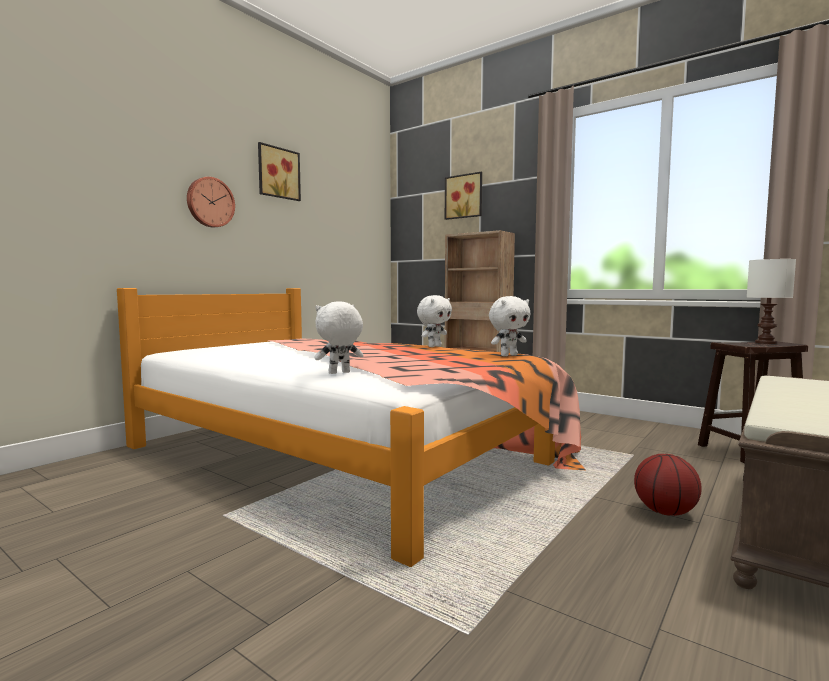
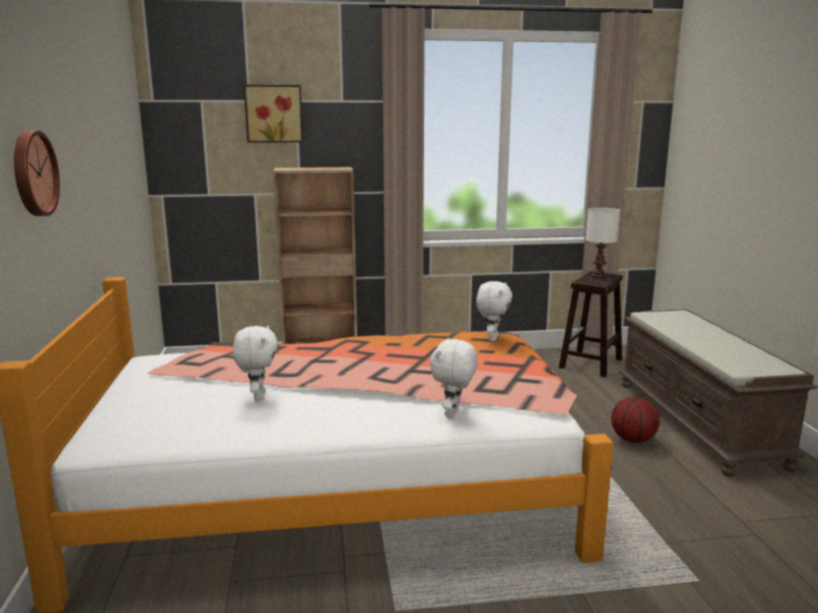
camera: 45 degrees left, 10 degrees up
(277, 173) = (71, 97): picture -> none
(434, 346) = (387, 337): white plush toy -> white plush toy (258, 396)

